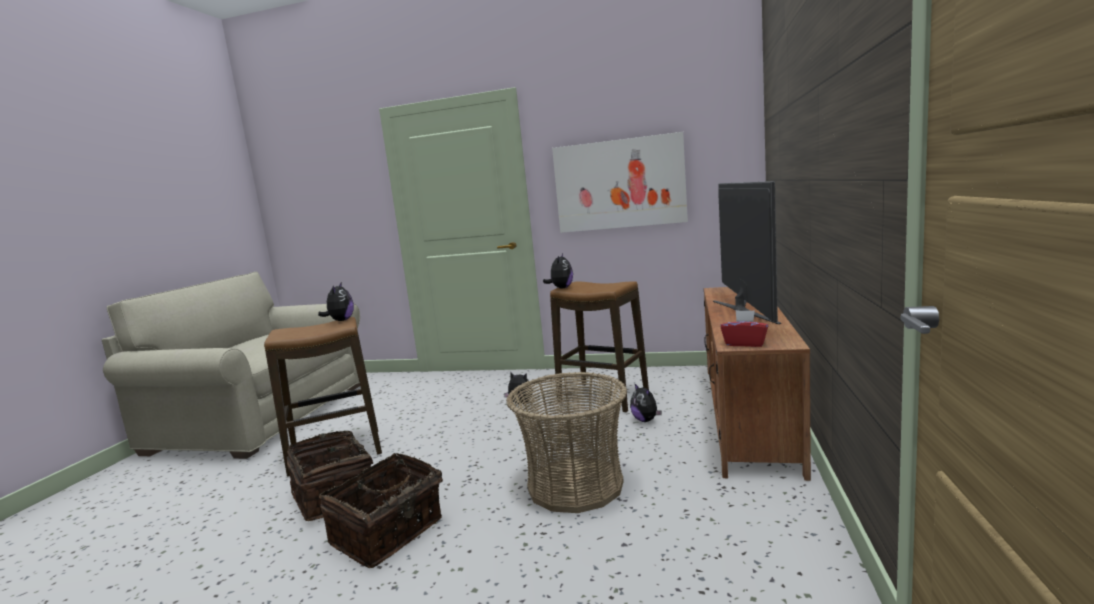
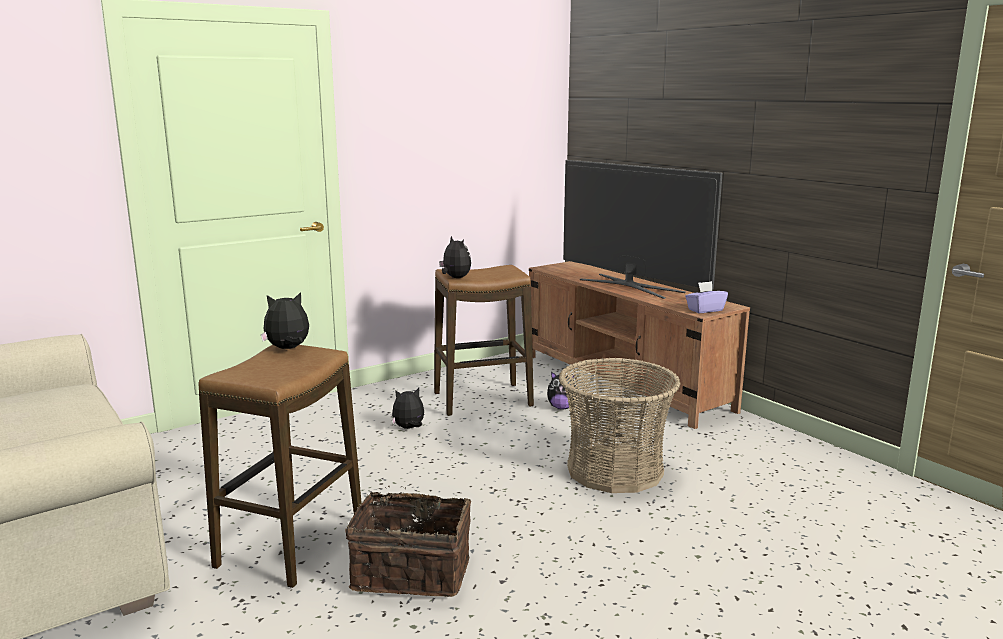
camera: 50 degrees left, 5 degrees up
(341, 321) = (288, 349): plush toy -> plush toy turned 60 degrees counterclockwise
(389, 533) = (550, 564): basket -> none
(619, 184) = (444, 151): picture -> none
(745, 343) = (705, 310): red tissue box -> purple tissue box

